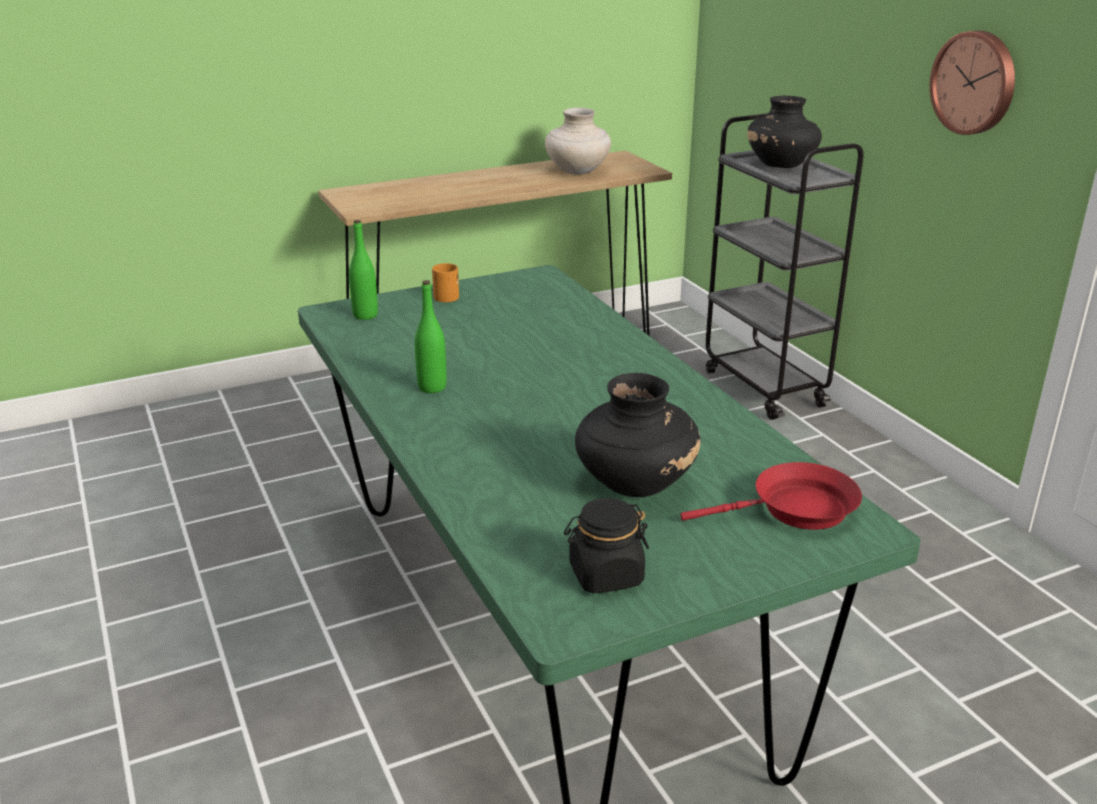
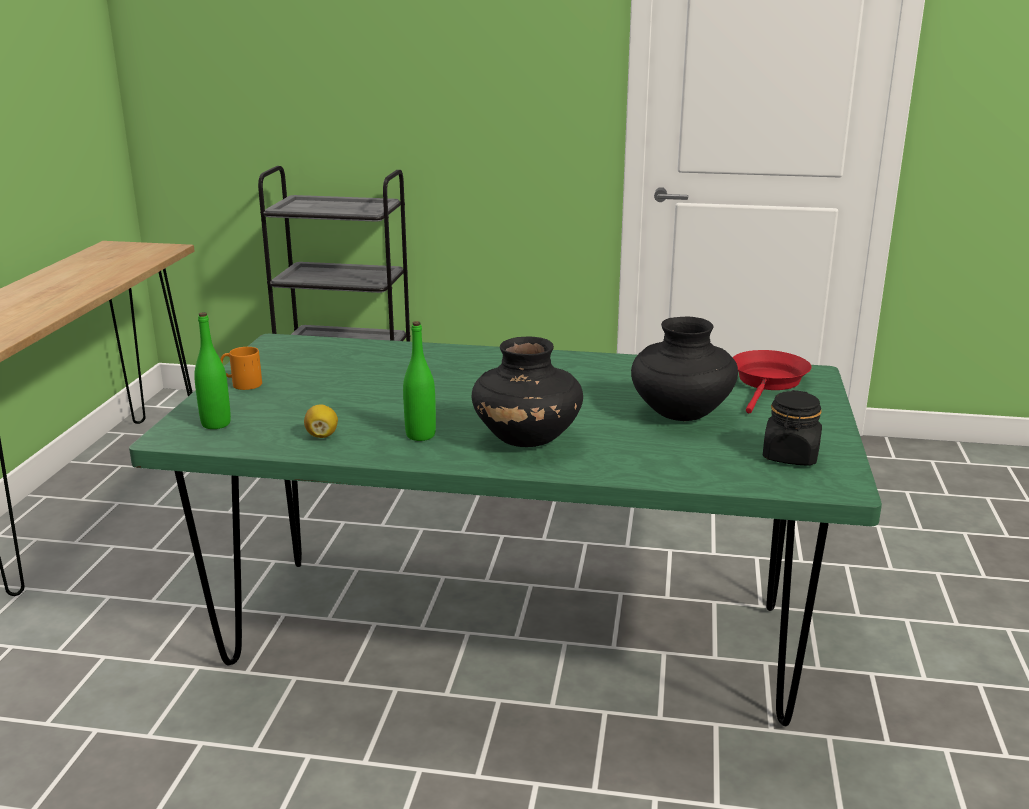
camera: 55 degrees left, 5 degrees down
(388, 354) = (322, 435): none -> lemon
(577, 171) = (106, 265): beige vase -> none
(781, 165) = (323, 206): black vase -> black vase (527, 438)
(975, 82) = (500, 98): wall clock -> none

